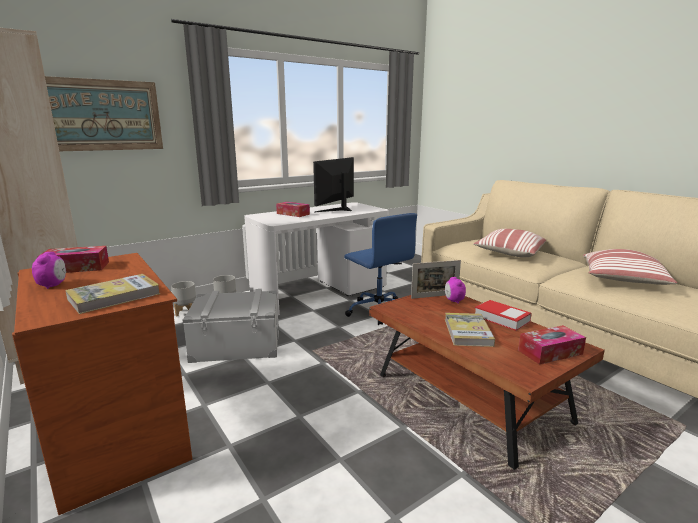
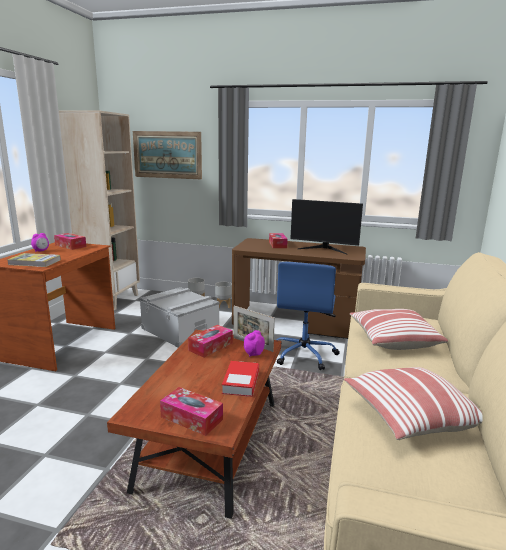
camera: 50 degrees right, 0 degrees up
(320, 292) = (296, 322): white desk -> brown desk
(337, 209) = (324, 249): monitor -> monitor turned 150 degrees counterclockwise
(418, 311) = (211, 346): none -> tissue box
(467, 332) = (192, 374): book -> none

